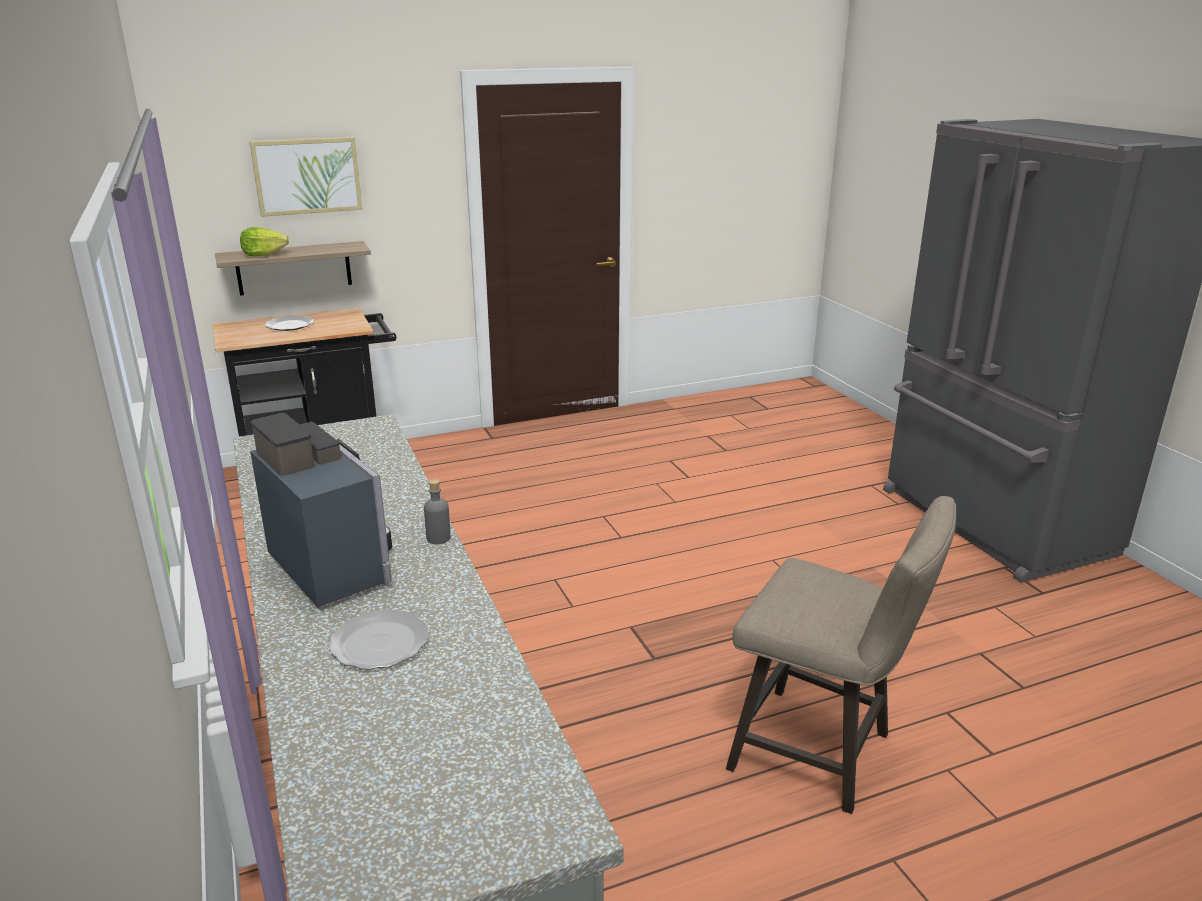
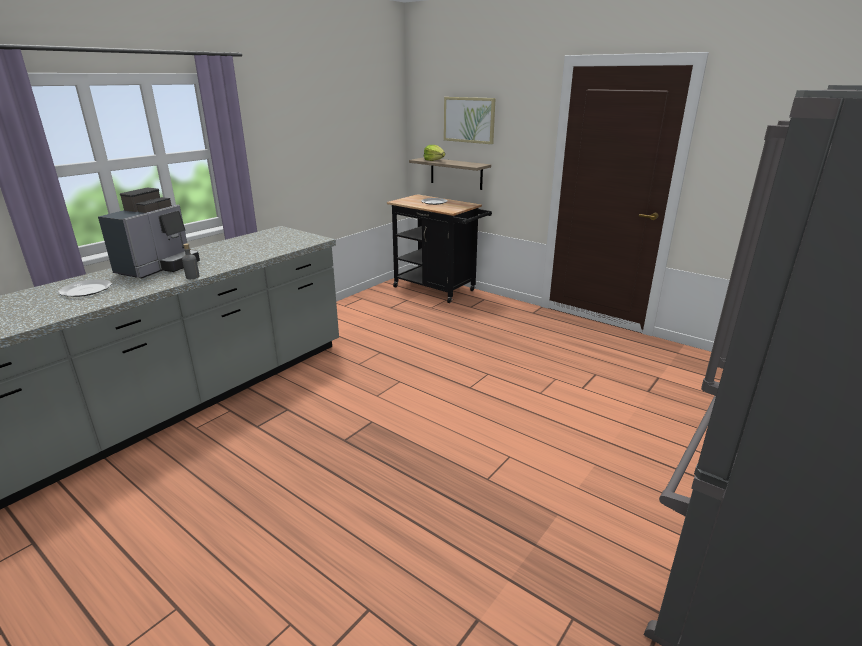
camera: 60 degrees right, 0 degrees up
(822, 754) = (279, 543): beige stool -> none

